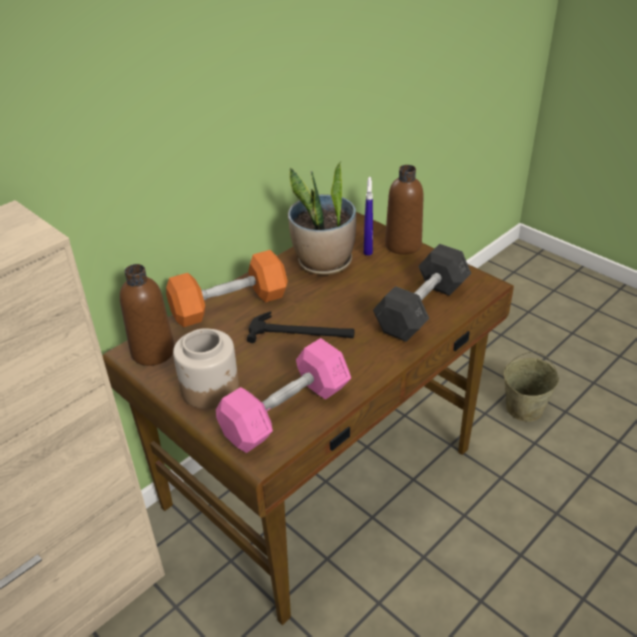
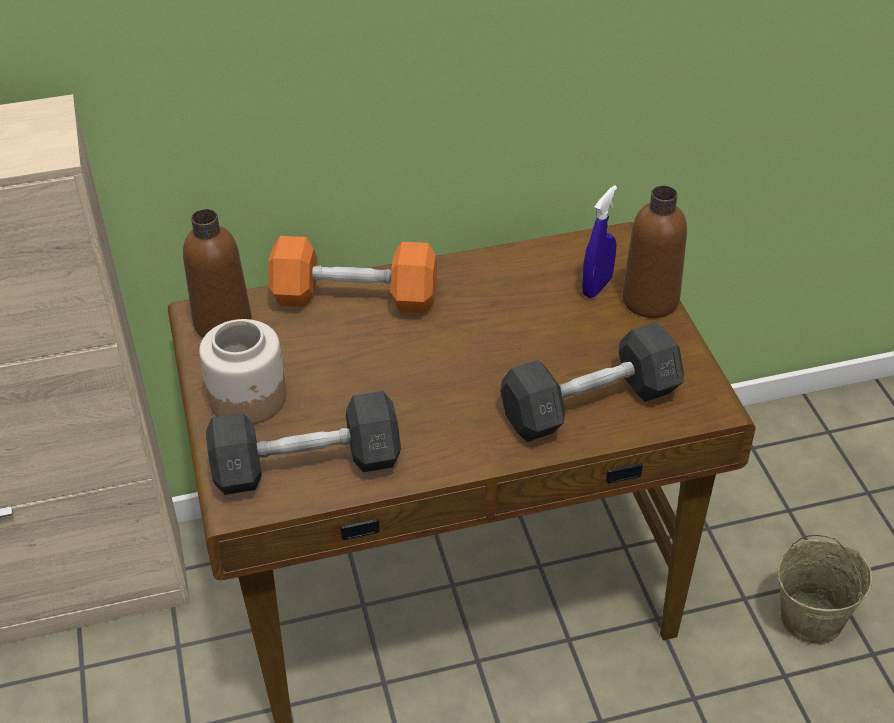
camera: 30 degrees right, 5 degrees up
(286, 411) = (307, 466): pink dumbbell -> grey dumbbell
(302, 332) = (409, 372): hammer -> none
(324, 263) = (520, 285): potted plant -> none

